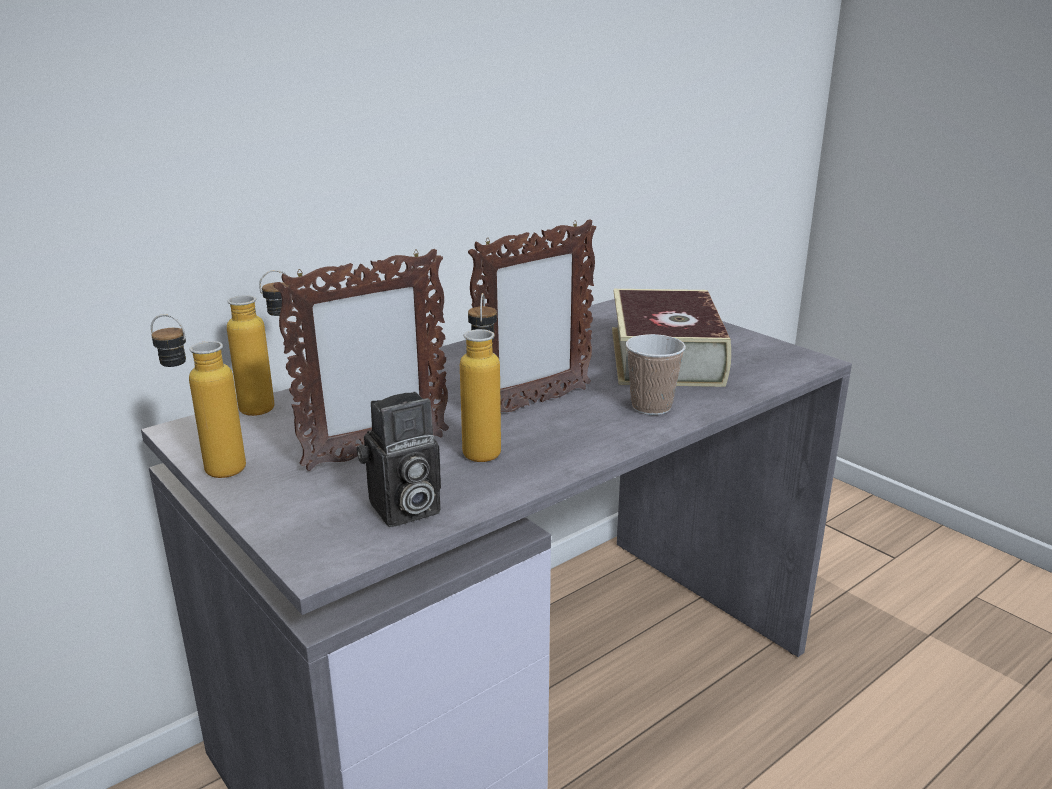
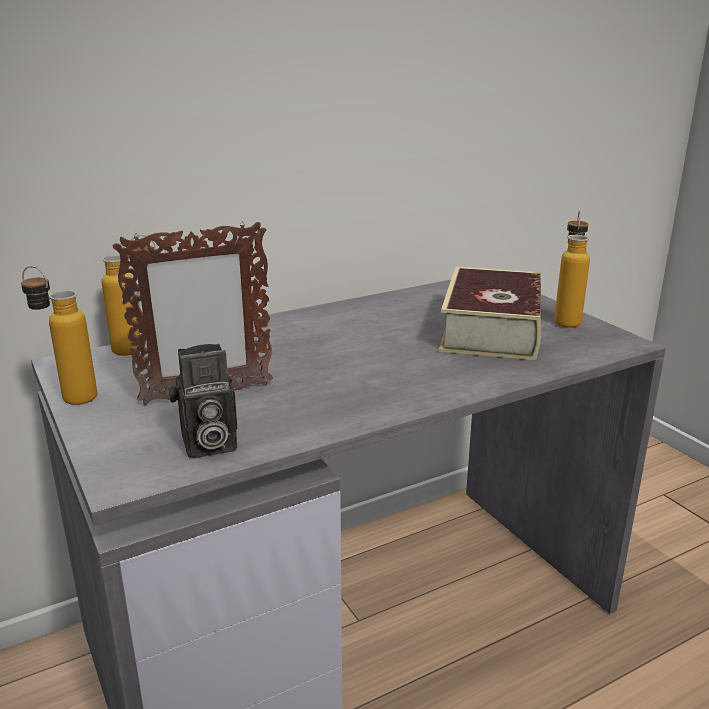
camera: 10 degrees right, 0 degrees up
(483, 447) = (297, 396): bottle -> bottle (567, 319)
(533, 404) = (356, 363): picture frame -> none
(651, 407) = (460, 373): cup -> none

